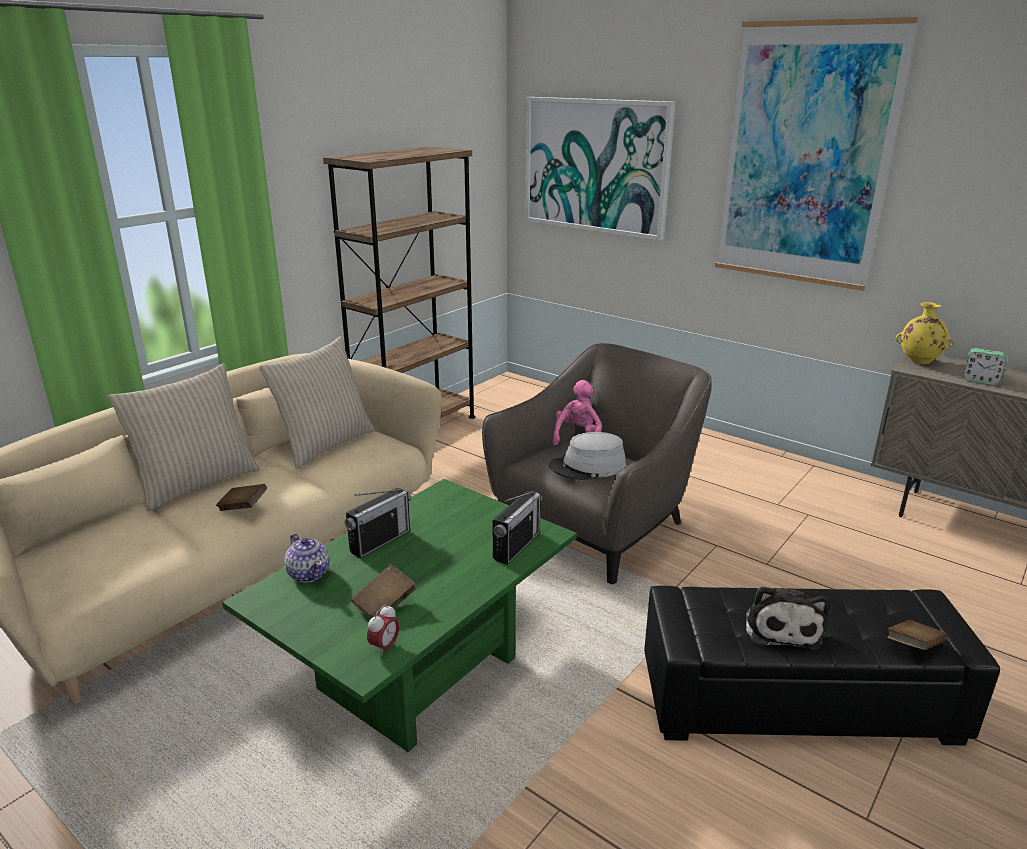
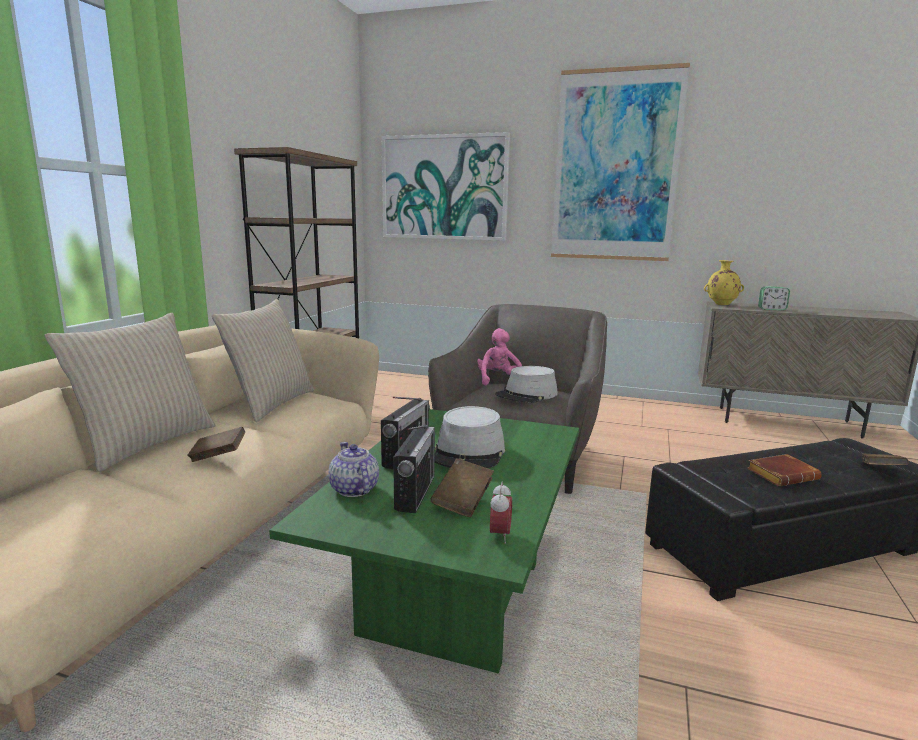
camera: 20 degrees left, 10 degrees down
(309, 573) = (354, 490): teapot -> teapot turned 150 degrees counterclockwise
(438, 548) = (469, 452): none -> grey hat
(517, 546) = (539, 442): radio -> radio (415, 493)
(781, 627) = (782, 475): plush toy -> brown book

